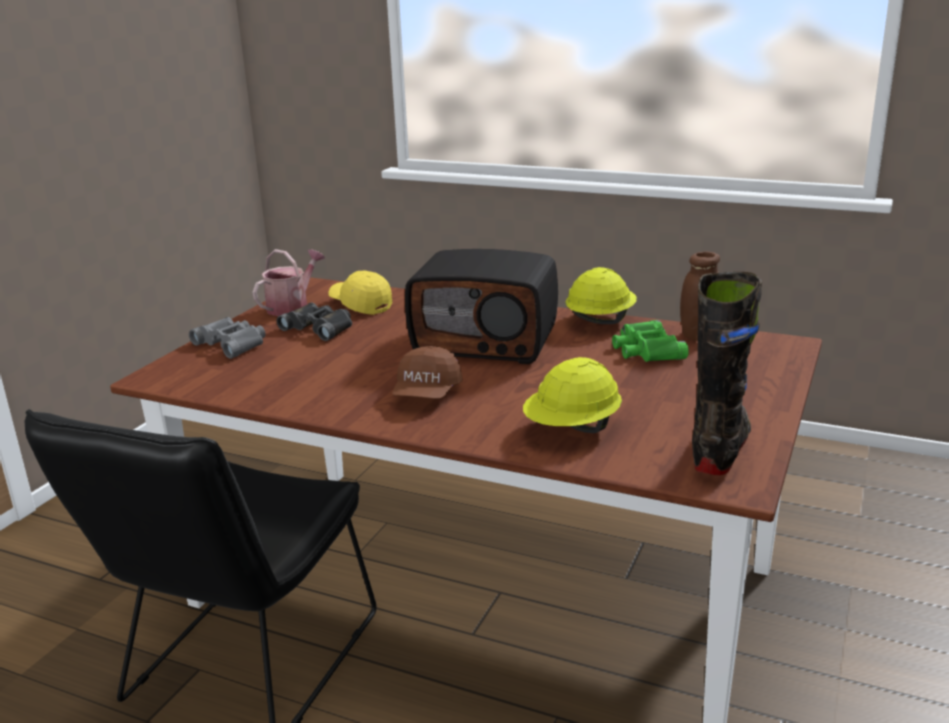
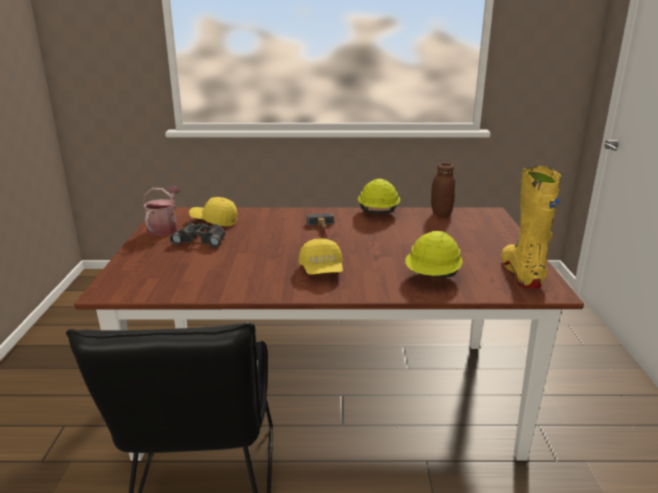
camera: 25 degrees left, 0 degrees up
(232, 344) = (146, 259): grey binoculars -> none
(427, 393) = (322, 270): brown cap -> yellow cap
(486, 342) = (324, 233): radio -> hammer
(646, 350) = (422, 225): green binoculars -> none
(720, 448) = (521, 273): black boot -> yellow boot

